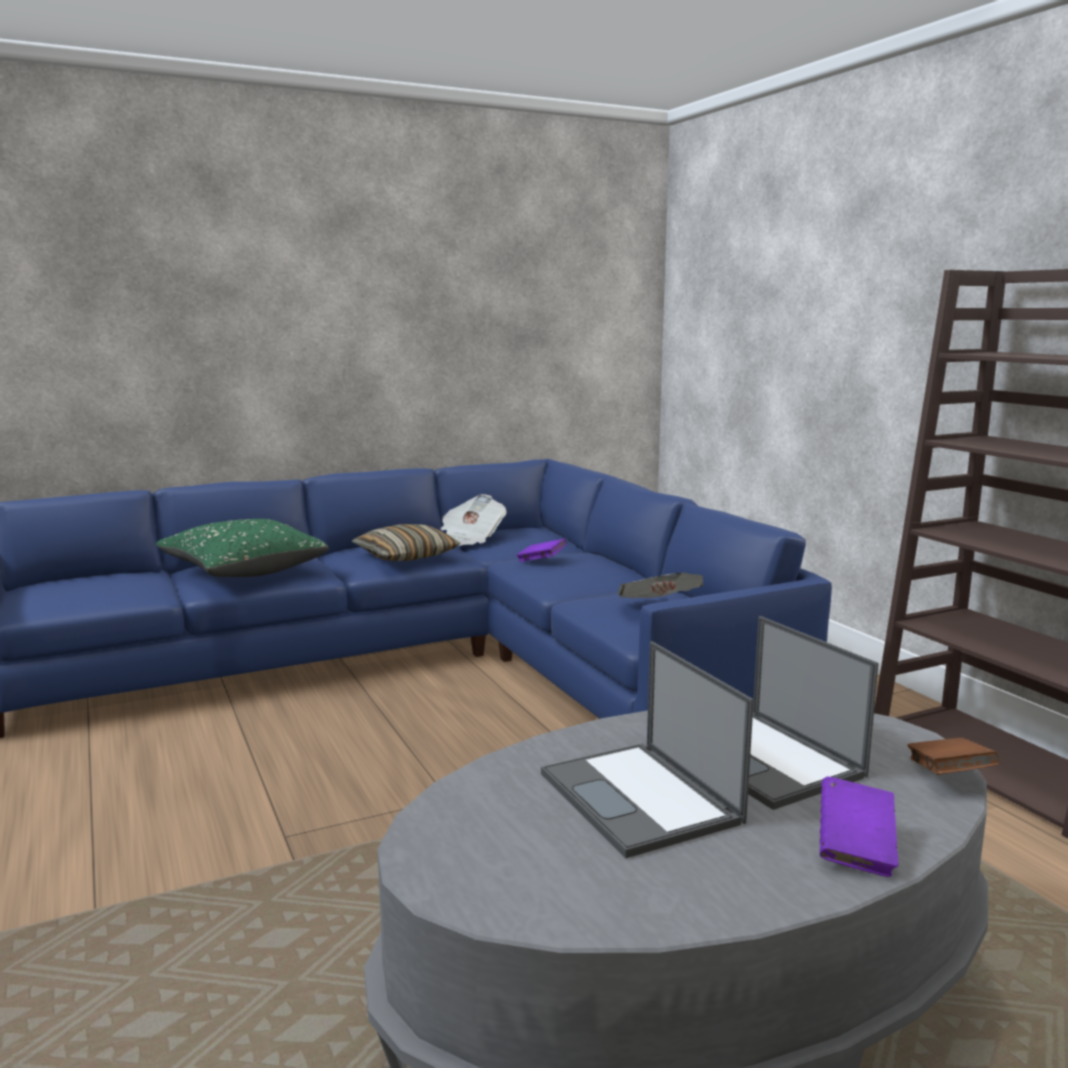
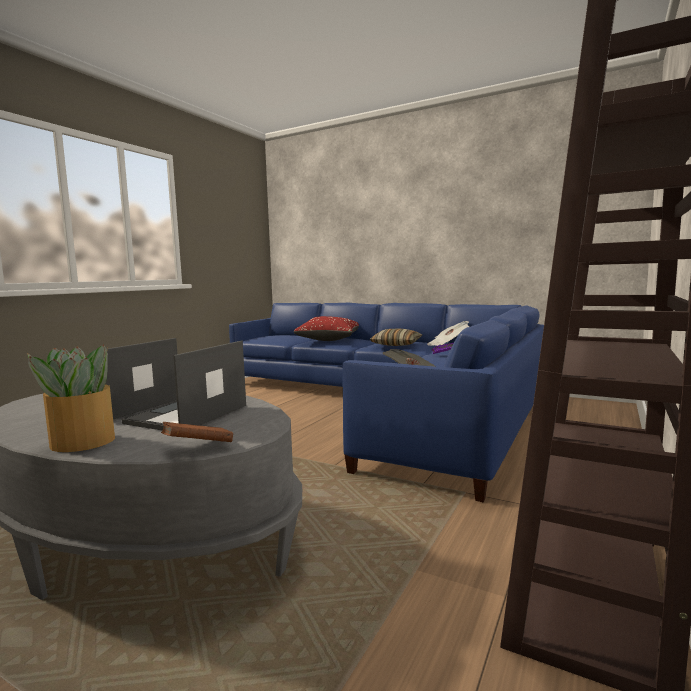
camera: 55 degrees right, 5 degrees down
(244, 570) = (329, 340): green pillow -> red pillow
(855, 849) = (81, 442): purple book -> potted plant

